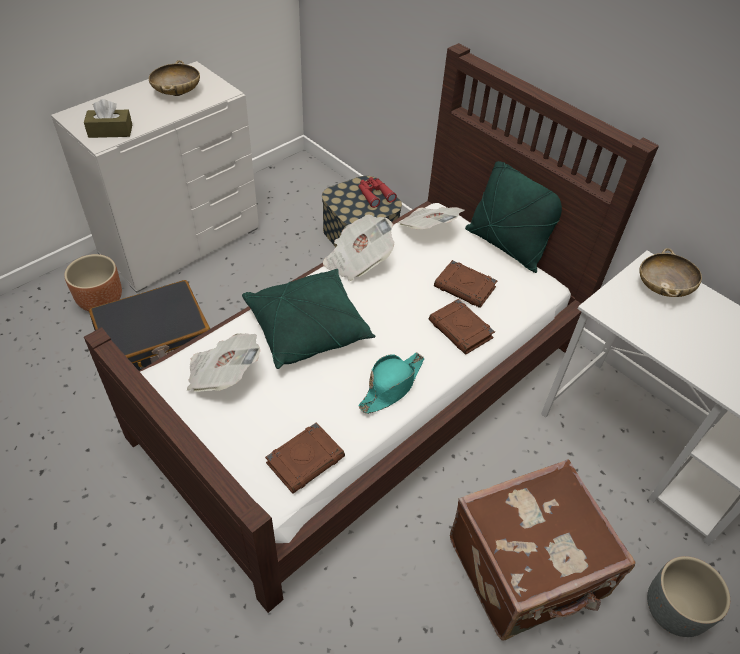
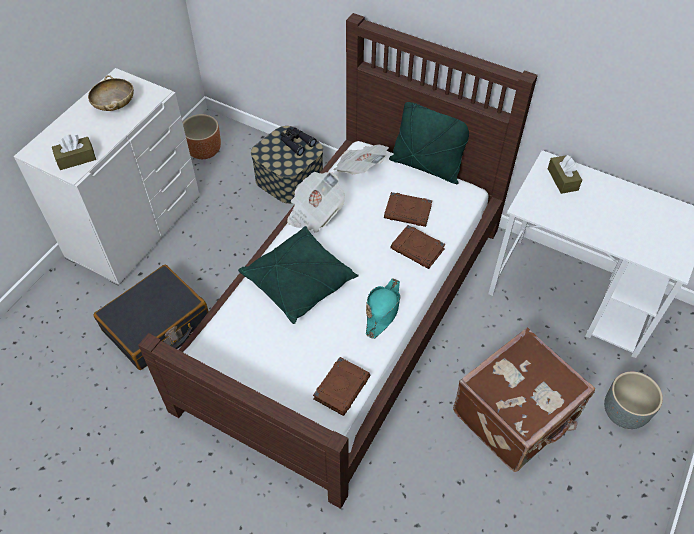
camera: 15 degrees left, 5 degrees up
(101, 300) = (90, 301): brown planter -> brown planter (204, 150)
(223, 375) = (249, 340): newspaper -> none
(374, 195) = (296, 143): red binoculars -> black binoculars
(662, 288) = (562, 179): beige bowl -> brown tissue box

